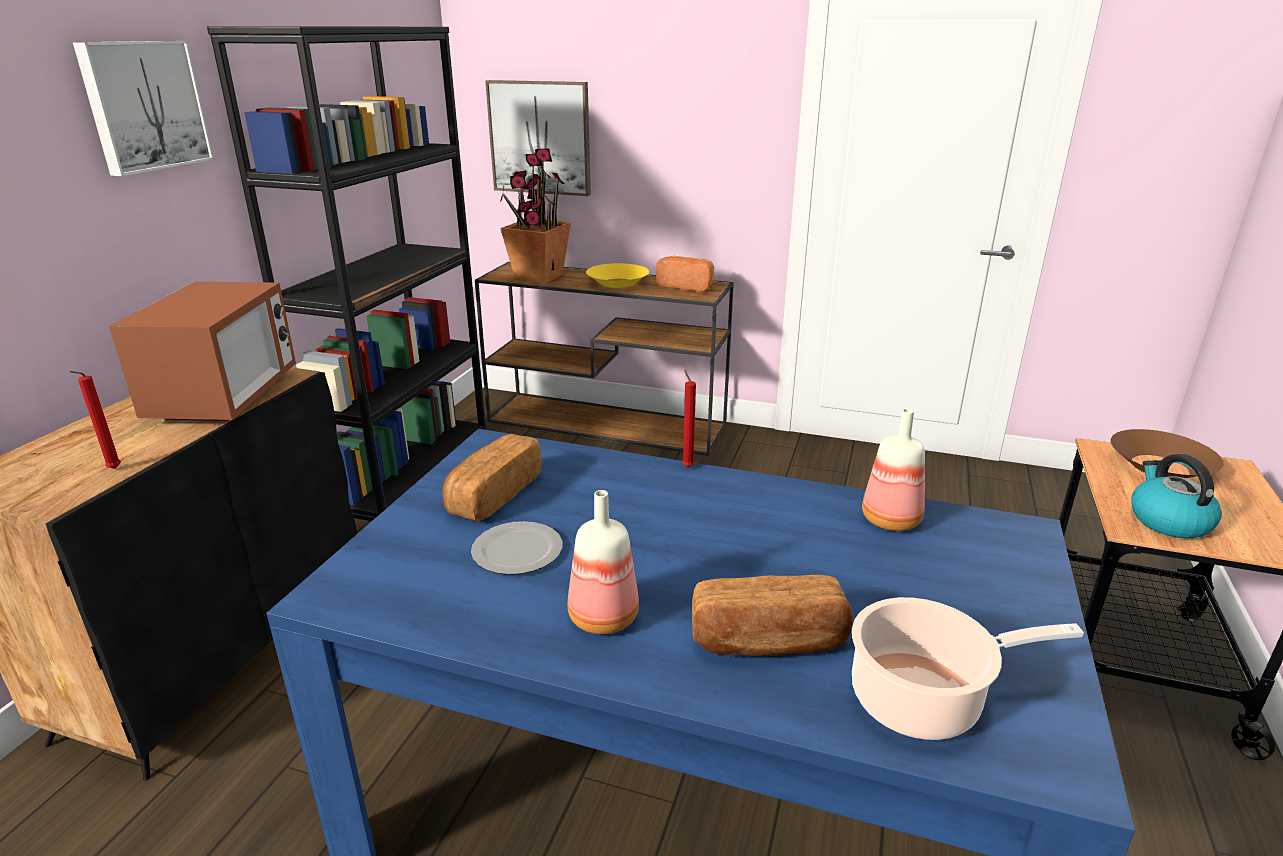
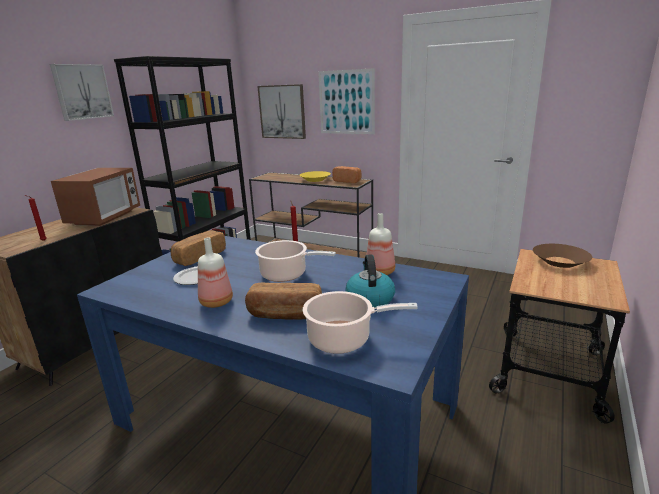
camera: 10 degrees right, 5 degrees down
(538, 277) = (279, 177): potted plant -> none
(683, 125) = (346, 102): none -> picture
(708, 535) = (286, 274): none -> cooking pot
(1168, 521) = (547, 285): kettle -> kettle (369, 299)

